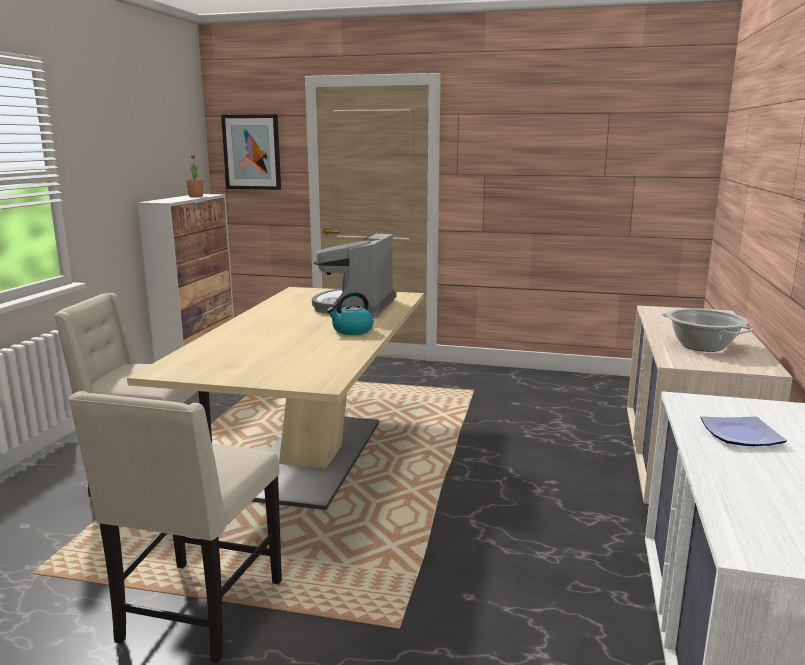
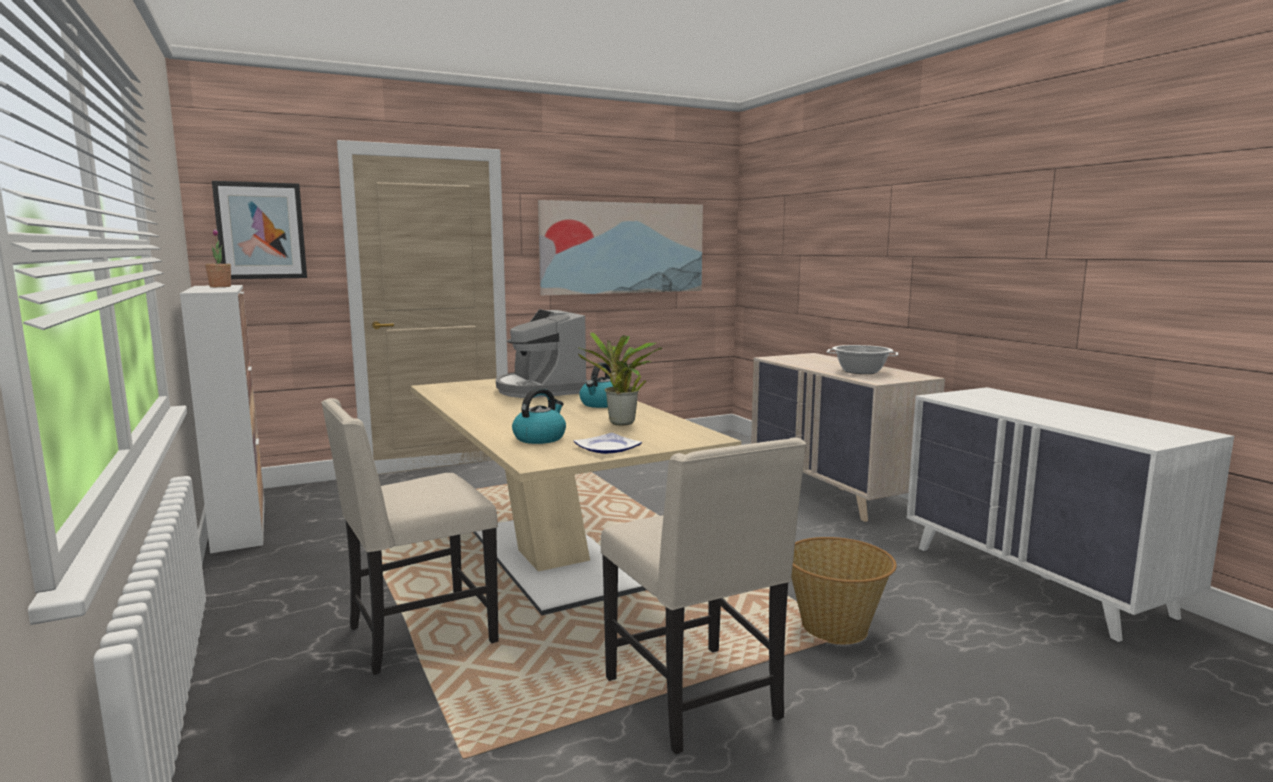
camera: 40 degrees left, 5 degrees down
(221, 351) = (540, 438): none -> kettle
(307, 353) = (621, 424): none -> potted plant
(405, 615) = (835, 627): none -> basket
(566, 169) = (623, 248): none -> picture
(739, 435) = (1007, 405): plate -> plate (606, 447)

